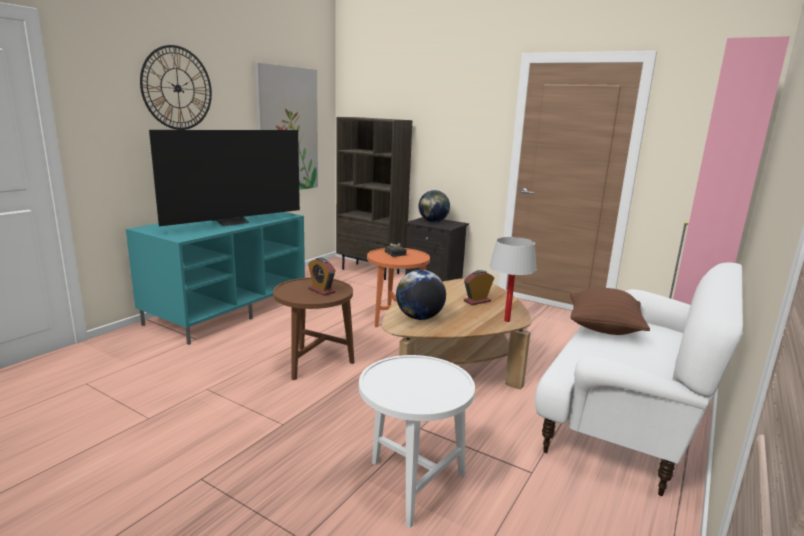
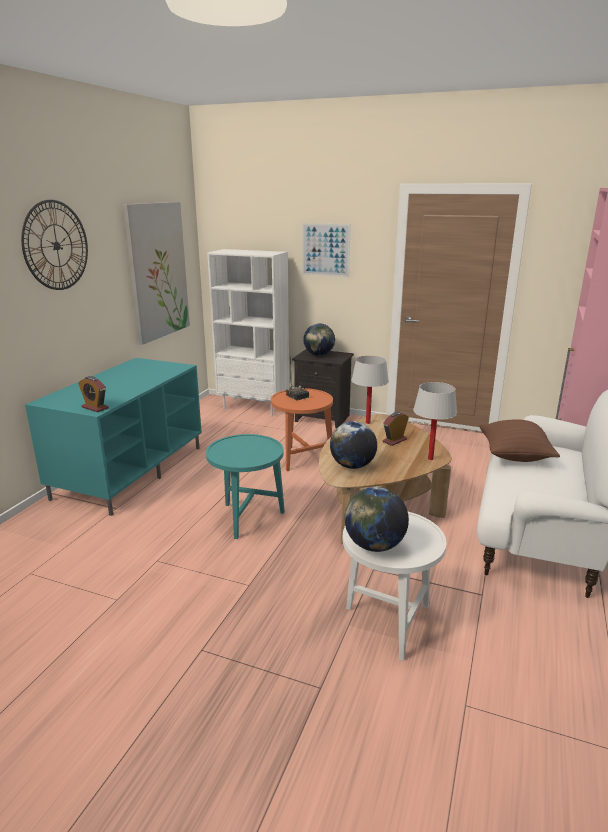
camera: 10 degrees left, 5 degrees up
(233, 222) = (131, 382): television -> none
(314, 364) = (247, 519): brown side table -> turquoise side table
(321, 290) = (253, 450): alarm clock -> alarm clock (95, 407)
(371, 271) = (254, 408): brown bookcase -> white bookcase
(389, 387) = (374, 546): none -> globe
(447, 119) = (325, 250): none -> picture
(458, 284) = (368, 423): none -> white table lamp

